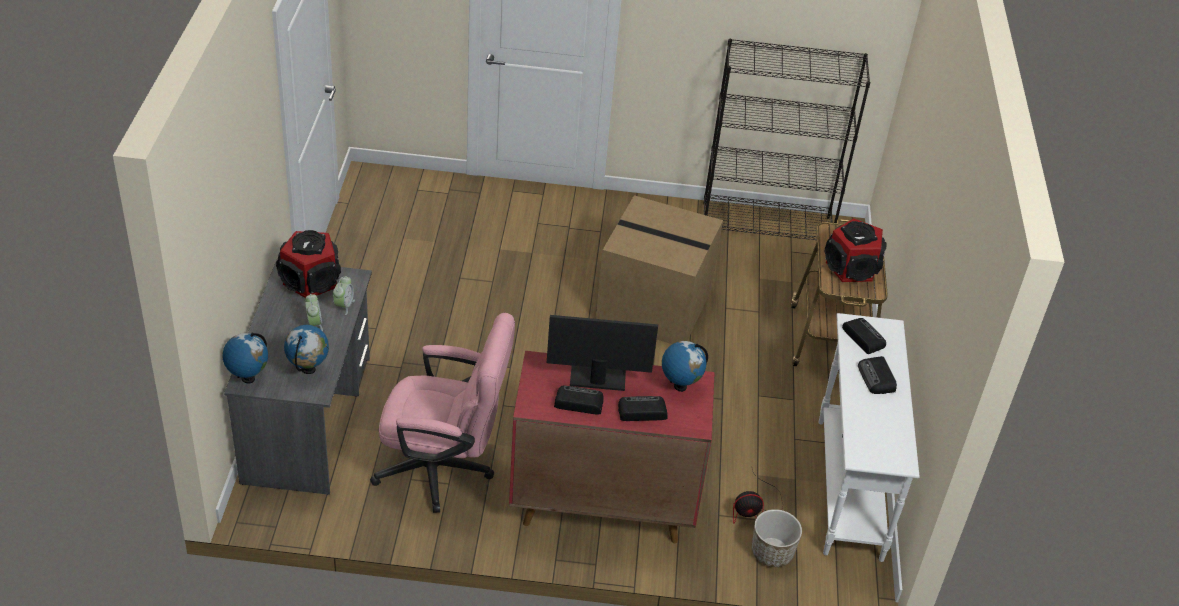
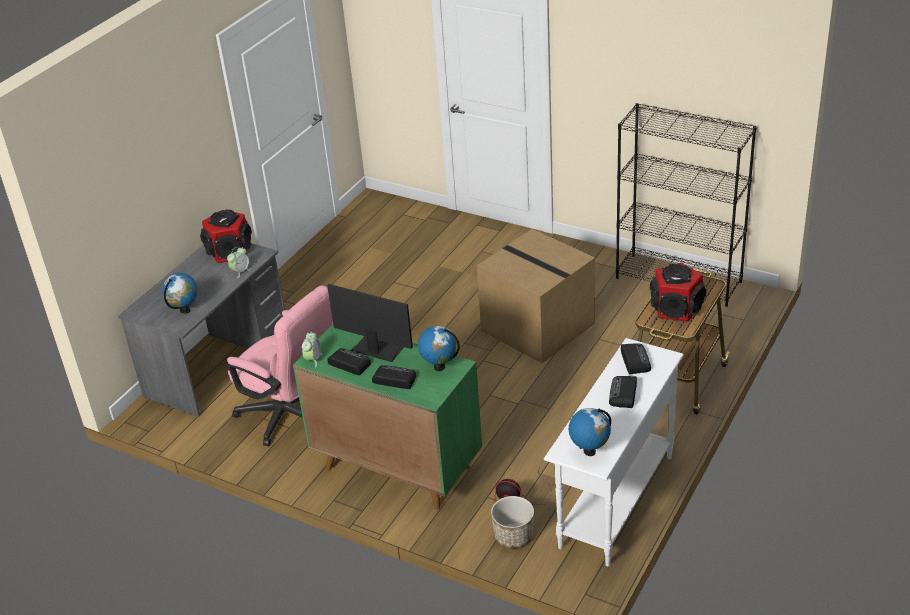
camera: 30 degrees right, 5 degrees down
(248, 378) = (140, 309): globe -> globe (589, 451)
(314, 324) = (211, 280): alarm clock -> alarm clock (313, 359)
(601, 504) = (396, 467): red cabinet -> green cabinet

